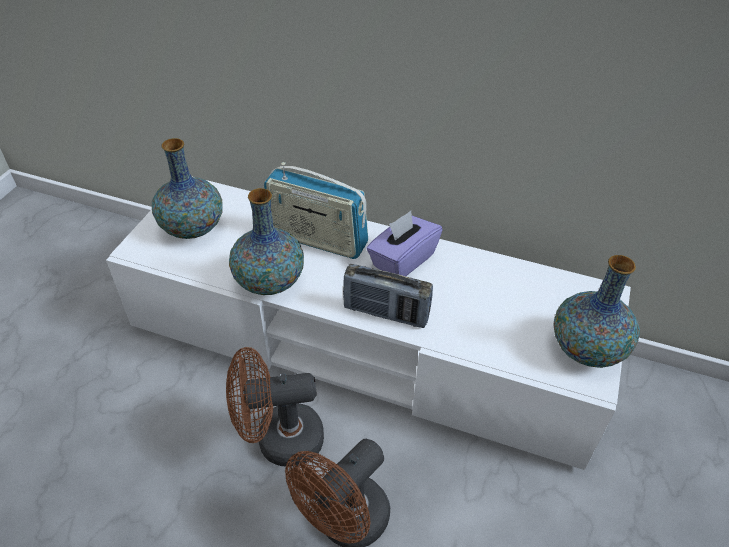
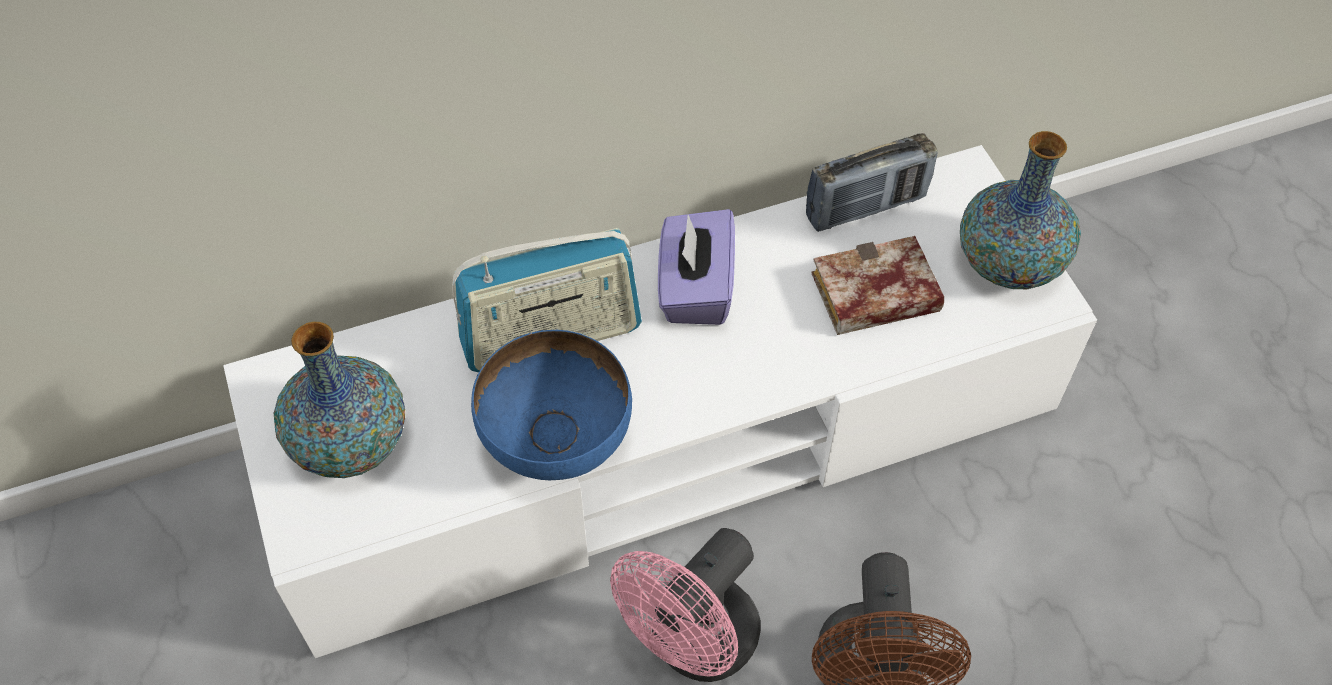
camera: 40 degrees left, 10 degrees up
(269, 282) = (558, 444): vase -> blue bowl
(279, 440) = (693, 646): brown fan -> pink fan
(386, 313) = (751, 379): radio -> radio (866, 207)
(488, 317) = (871, 297): none -> book

